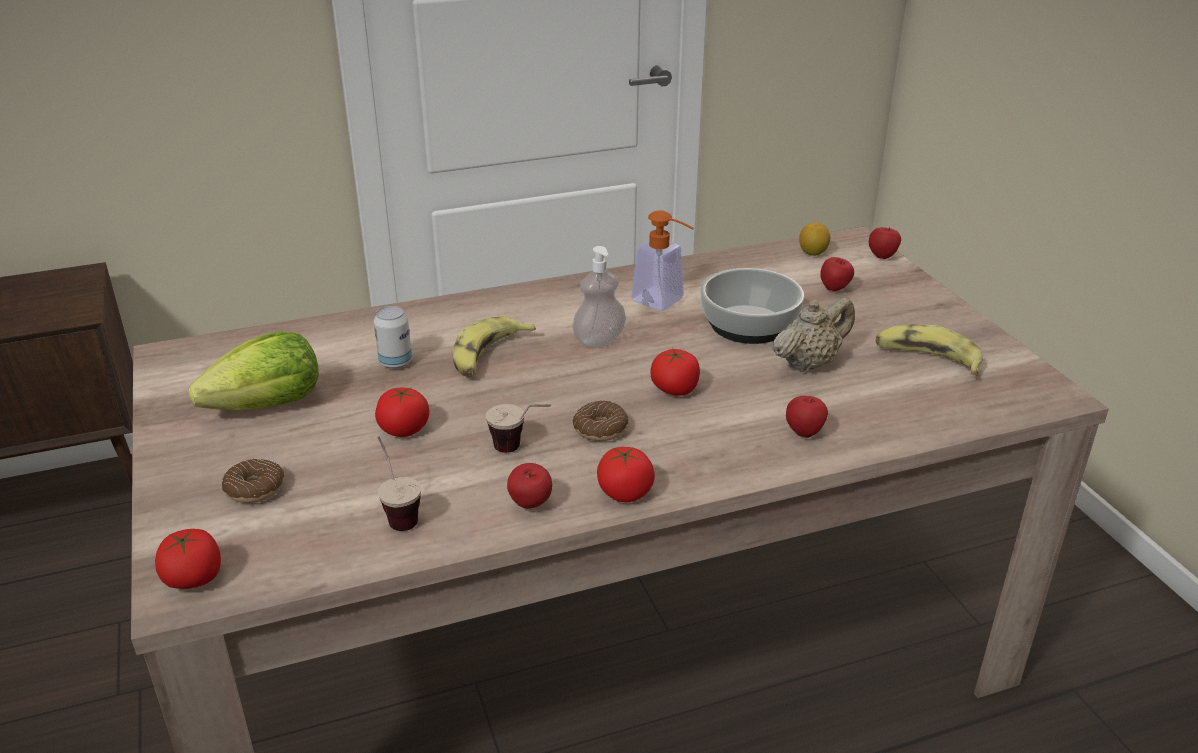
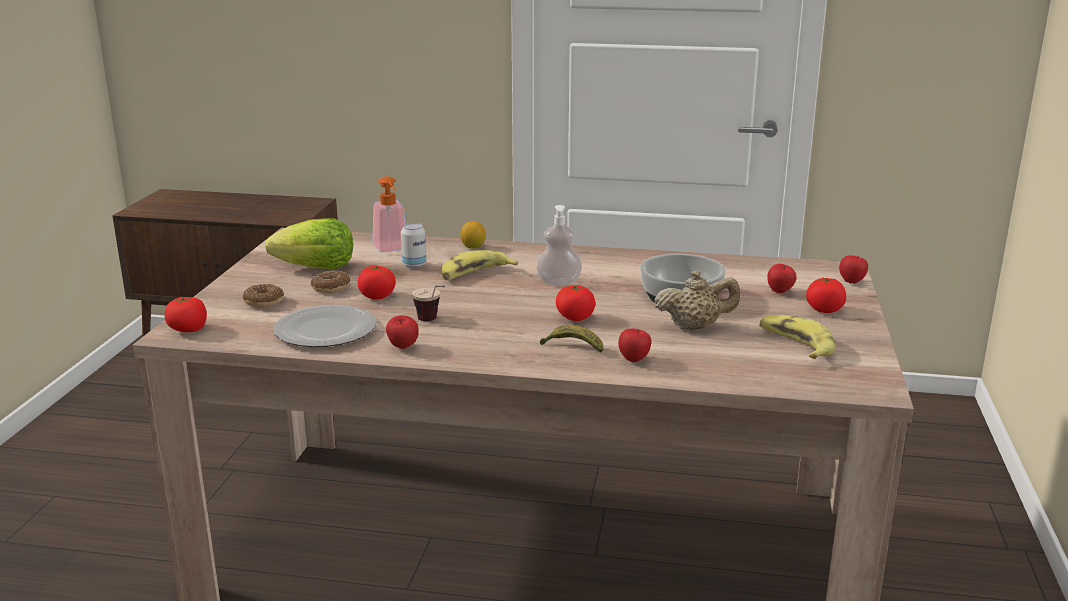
camera: 30 degrees right, 10 degrees down
(397, 512) = (324, 331): cup -> plate
(600, 429) = (496, 324): donut -> donut (331, 288)
(625, 492) = (468, 357): tomato -> tomato (824, 309)
(664, 302) = (634, 273): soap dispenser -> soap dispenser (392, 249)
(721, 435) = (573, 347): none -> banana
(813, 253) = (794, 269): lemon -> lemon (473, 247)

